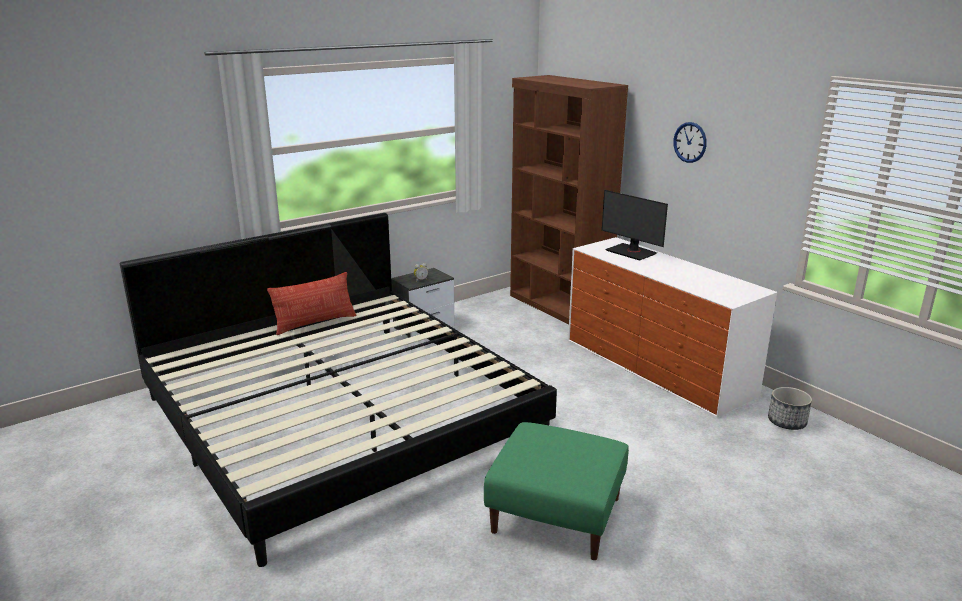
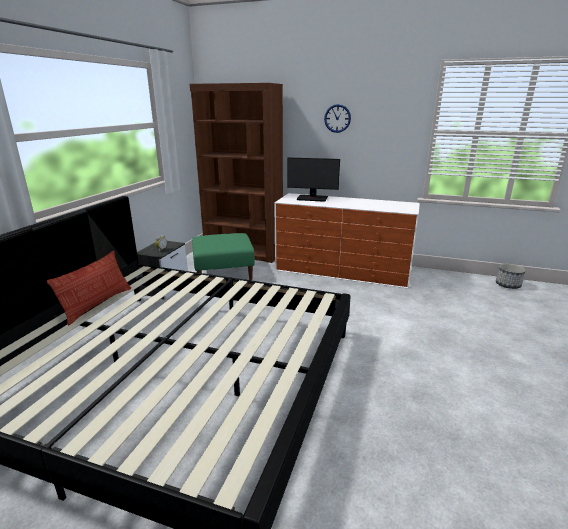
camera: 35 degrees left, 0 degrees up
(557, 515) = (415, 383): green ottoman -> green ottoman (224, 273)
(787, 422) = (439, 280): planter -> planter (508, 285)

